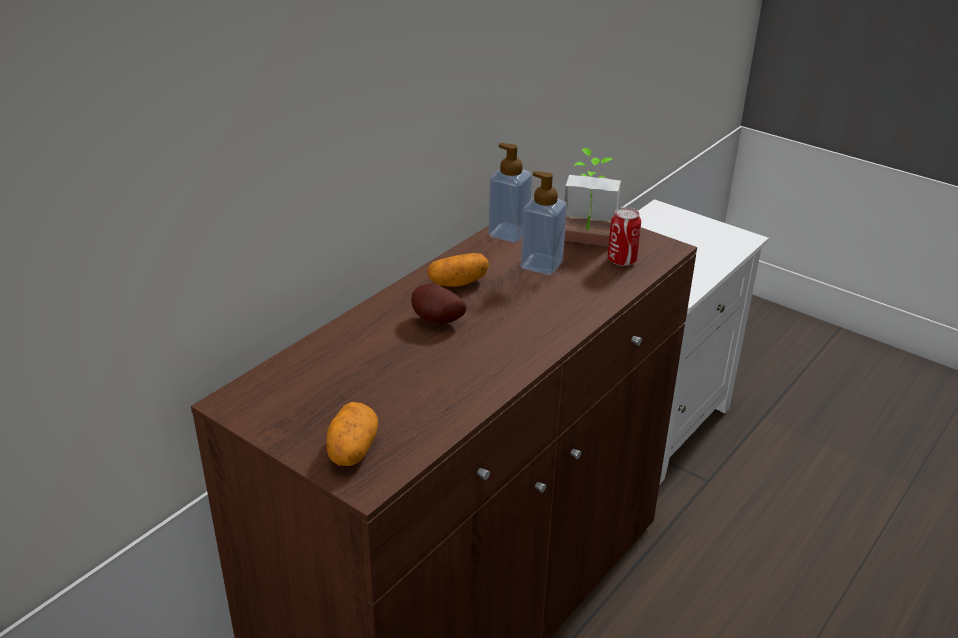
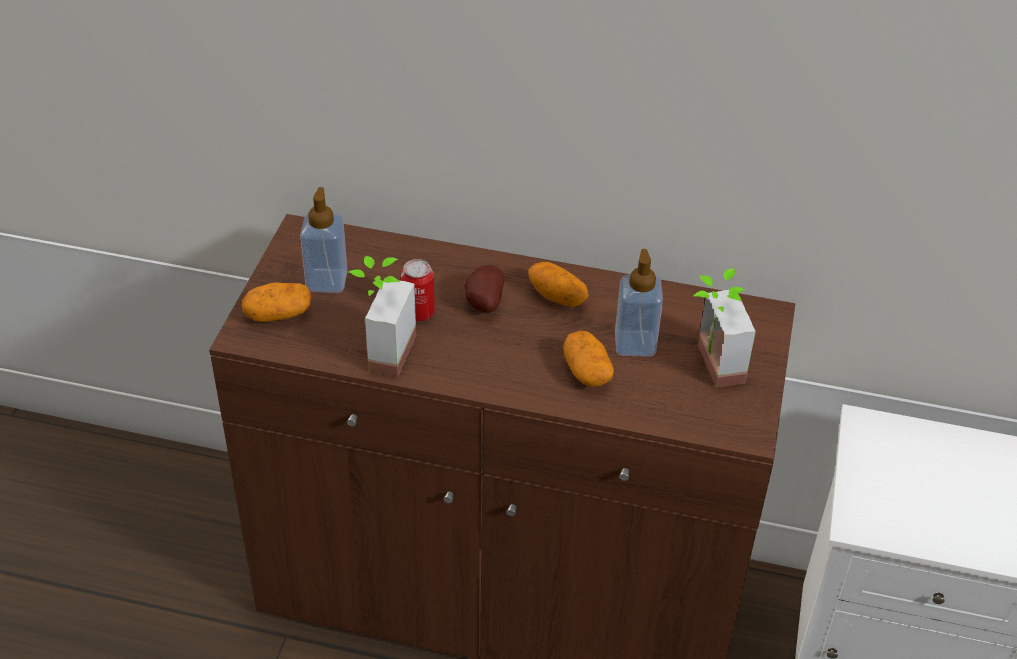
camera: 65 degrees right, 10 degrees up
(457, 395) = (380, 350): none -> potted plant
(508, 233) = (680, 302): soap dispenser -> soap dispenser (326, 281)
(559, 295) = (586, 372): none -> potato
(621, 260) = (691, 401): can -> can (418, 312)

